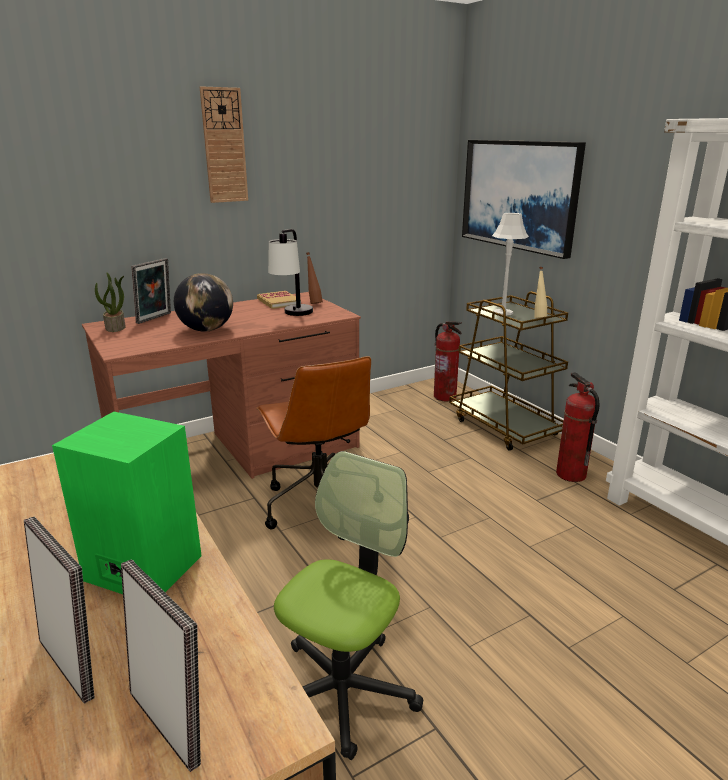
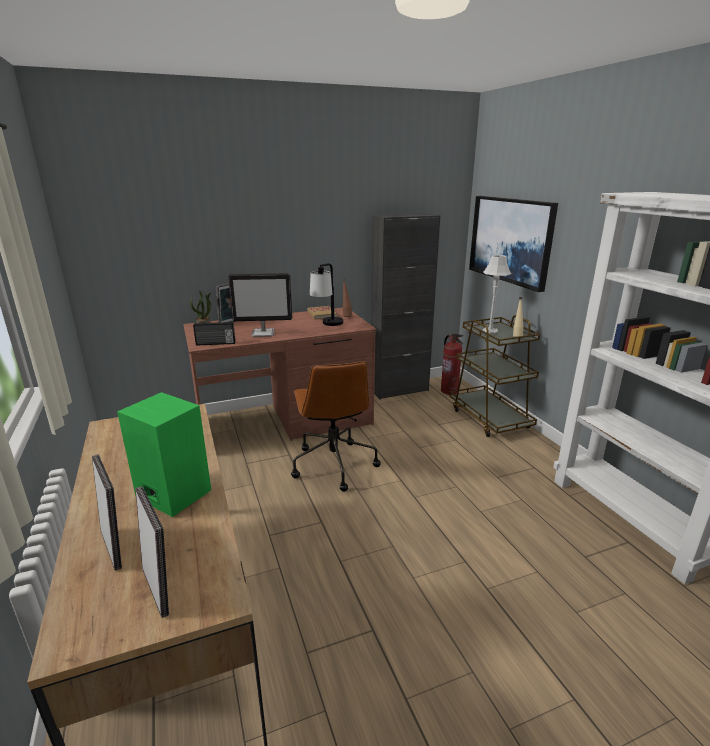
camera: 10 degrees right, 0 degrees up
(141, 347) = (215, 343): none -> radio
(206, 330) = (263, 333): globe -> monitor
(224, 146) = (287, 202): wall clock -> none
(343, 689) = (316, 594): office chair -> none
(380, 400) = (399, 390): none -> black cabinet
(571, 474) = (530, 460): fire extinguisher -> none

